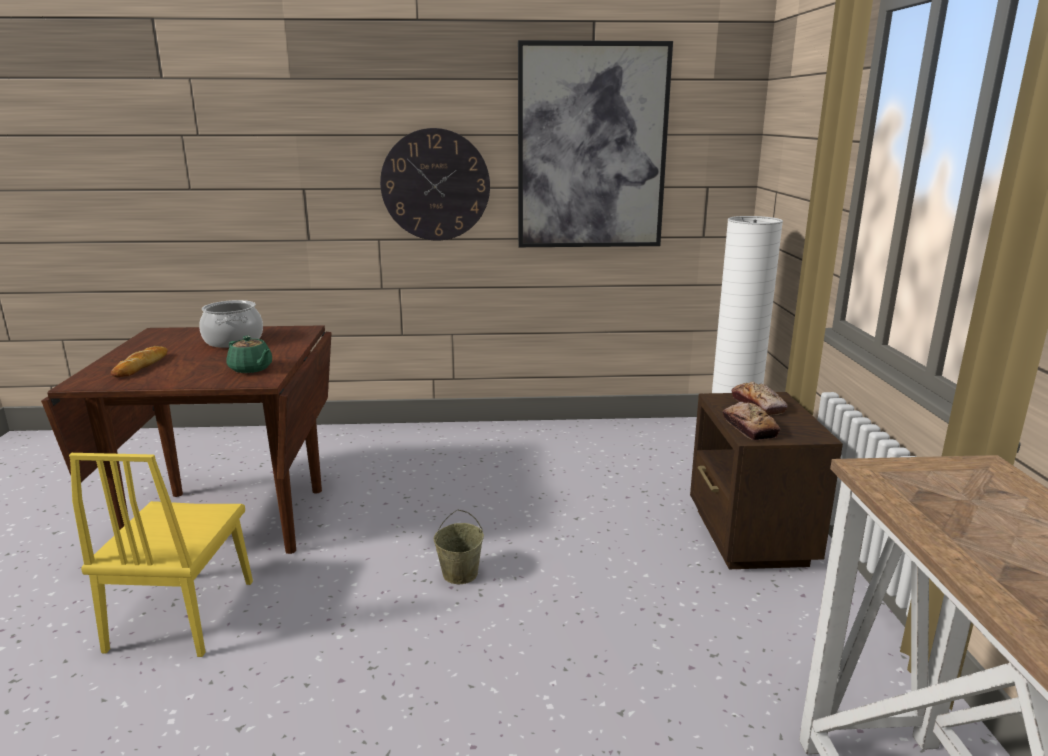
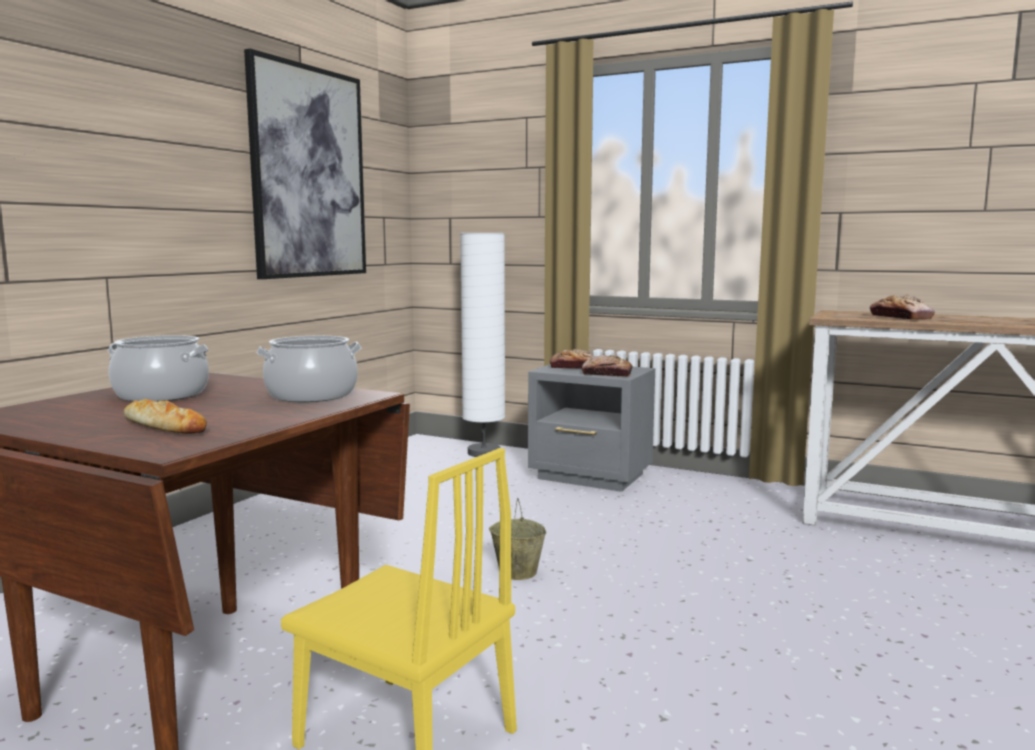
camera: 60 degrees left, 10 degrees down
(251, 369) = (311, 395): green teapot -> cooking pot
(435, 185) = (173, 204): wall clock -> none
(749, 538) = (591, 477): brown nightstand -> grey nightstand
(980, 526) = (900, 317): none -> bread

